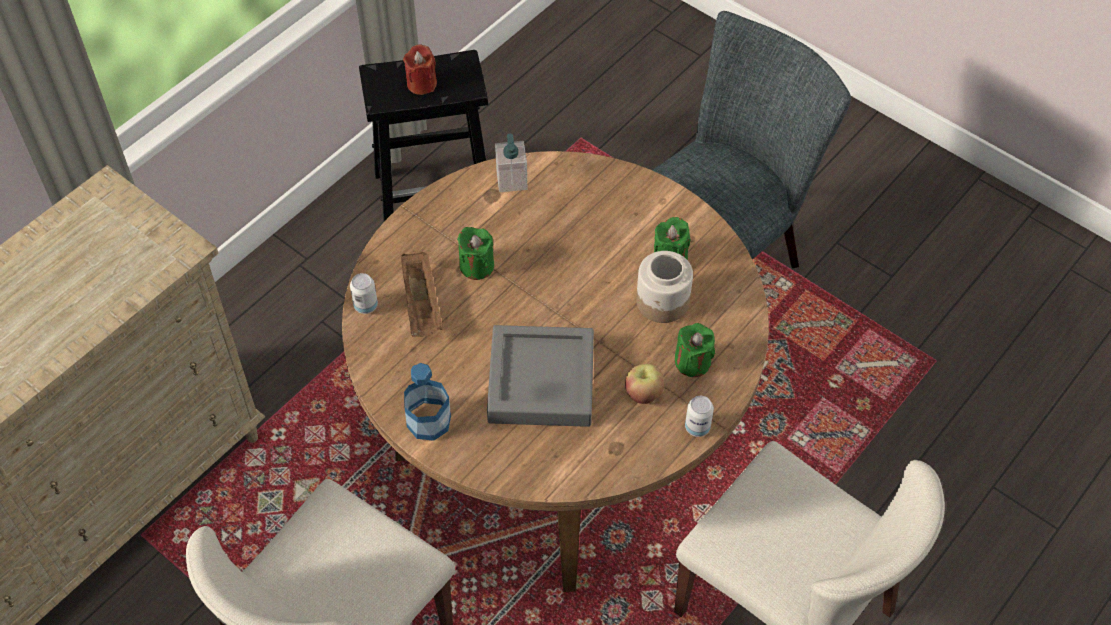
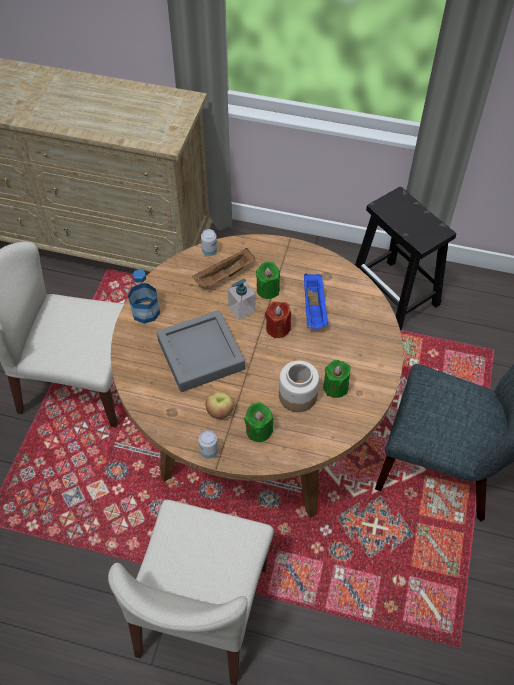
camera: 65 degrees right, 0 degrees up
(421, 83) = (409, 219): red candle -> red candle (278, 328)
(511, 180) = (343, 281): soap dispenser -> soap dispenser (241, 309)
(538, 229) = (314, 309): none -> blue tray

